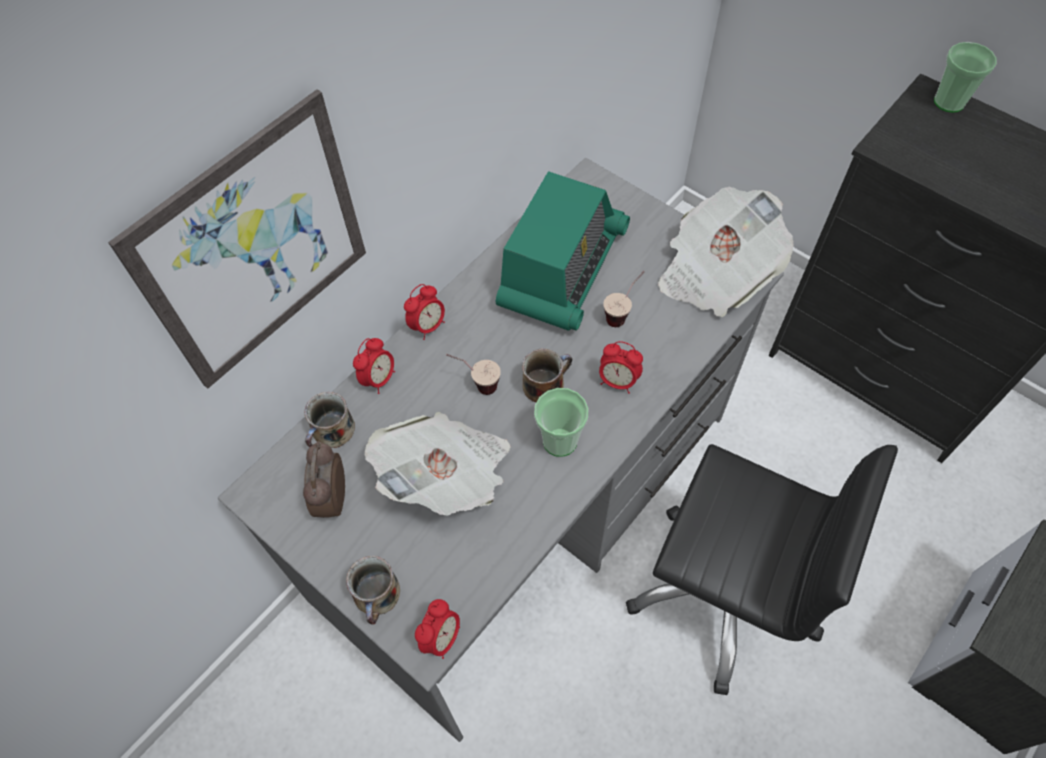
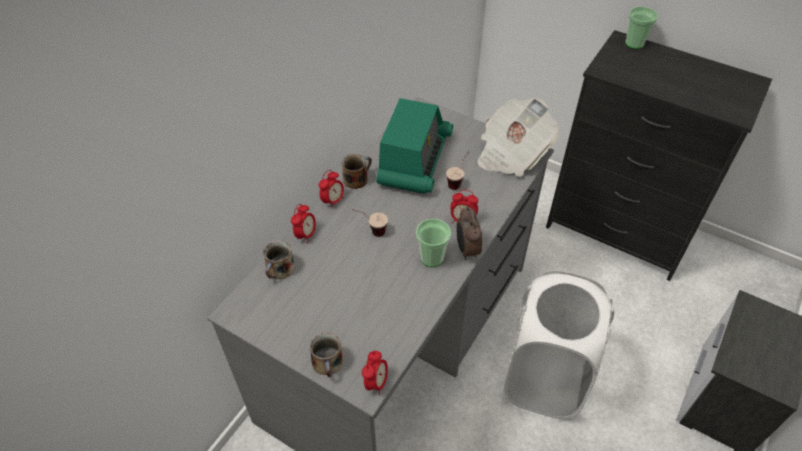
camera: 10 degrees left, 10 degrees down
(256, 247) = (238, 132): picture -> none
(331, 499) = (286, 309): alarm clock -> alarm clock (466, 250)
(447, 475) = (361, 286): newspaper -> none
(545, 384) = (416, 226): mug -> mug (356, 178)
(724, 592) = (544, 379): black office chair -> white laundry basket

